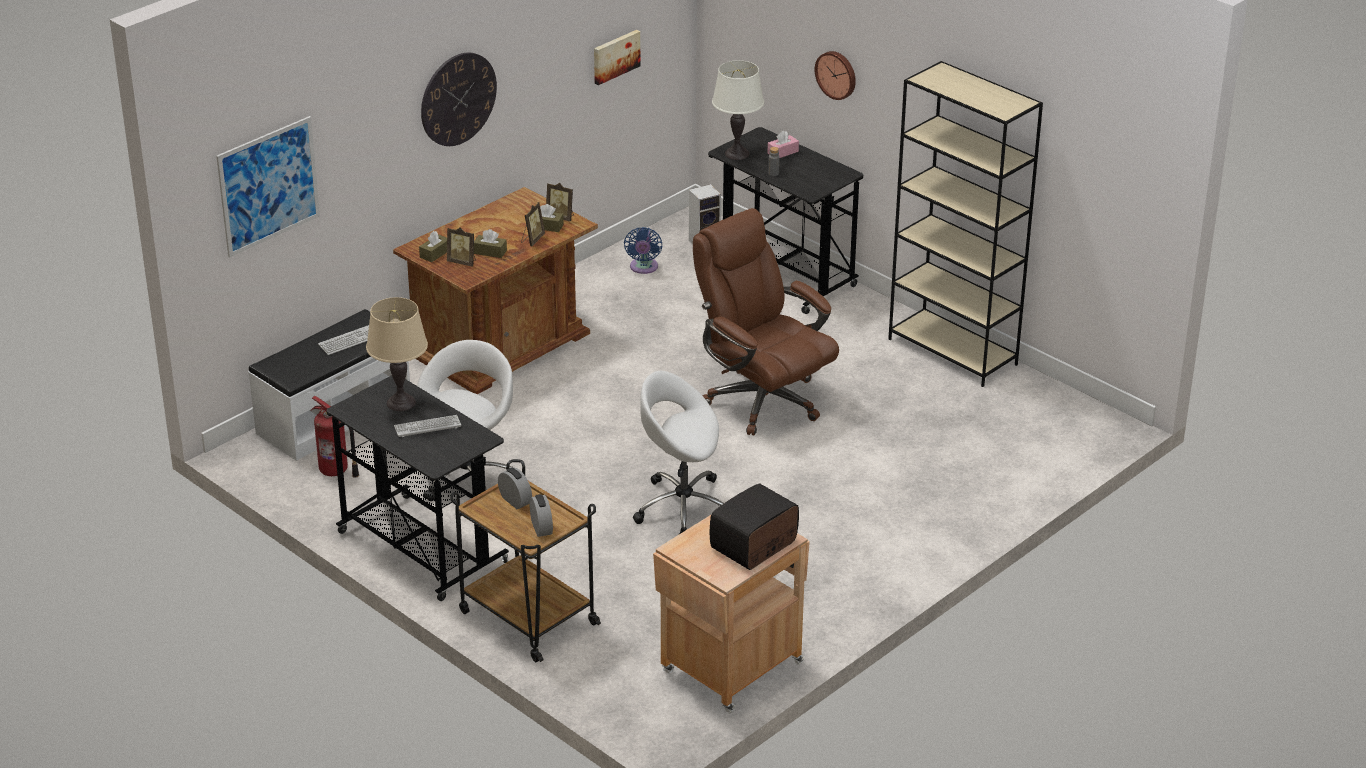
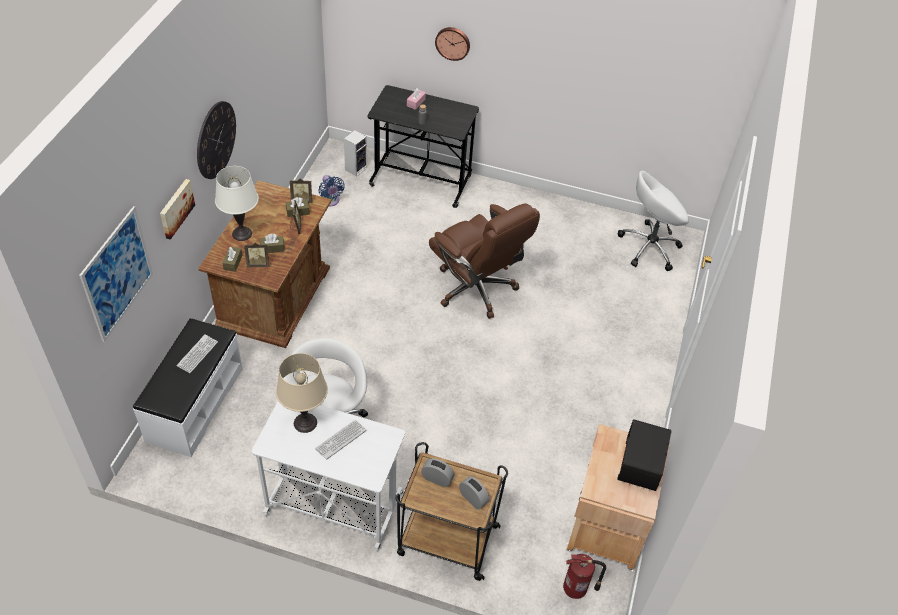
camera: 30 degrees left, 15 degrees up
(335, 471) = (226, 456): fire extinguisher -> fire extinguisher (576, 589)
(422, 547) = (333, 504): black desk -> white desk
(615, 56) = (289, 63): picture -> picture (175, 208)
(681, 508) = (483, 398): white office chair -> white office chair (648, 248)
(737, 154) = (387, 112): white table lamp -> white table lamp (242, 233)
(763, 401) = (476, 288): brown office chair -> brown office chair turned 150 degrees counterclockwise
(953, 352) = (561, 210): beige bookcase -> none

